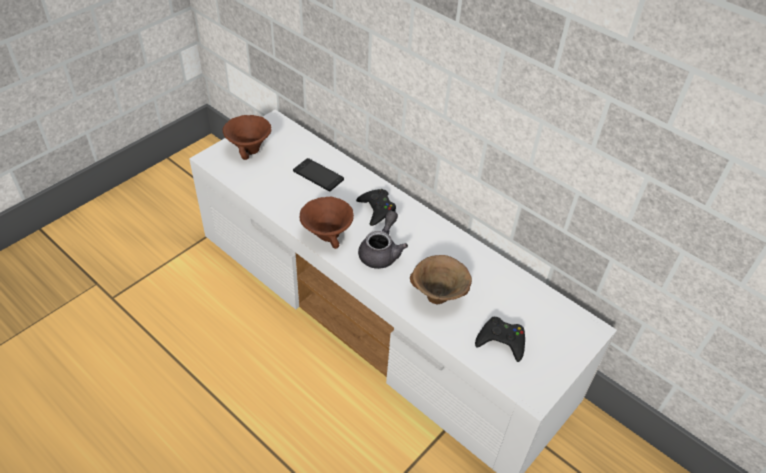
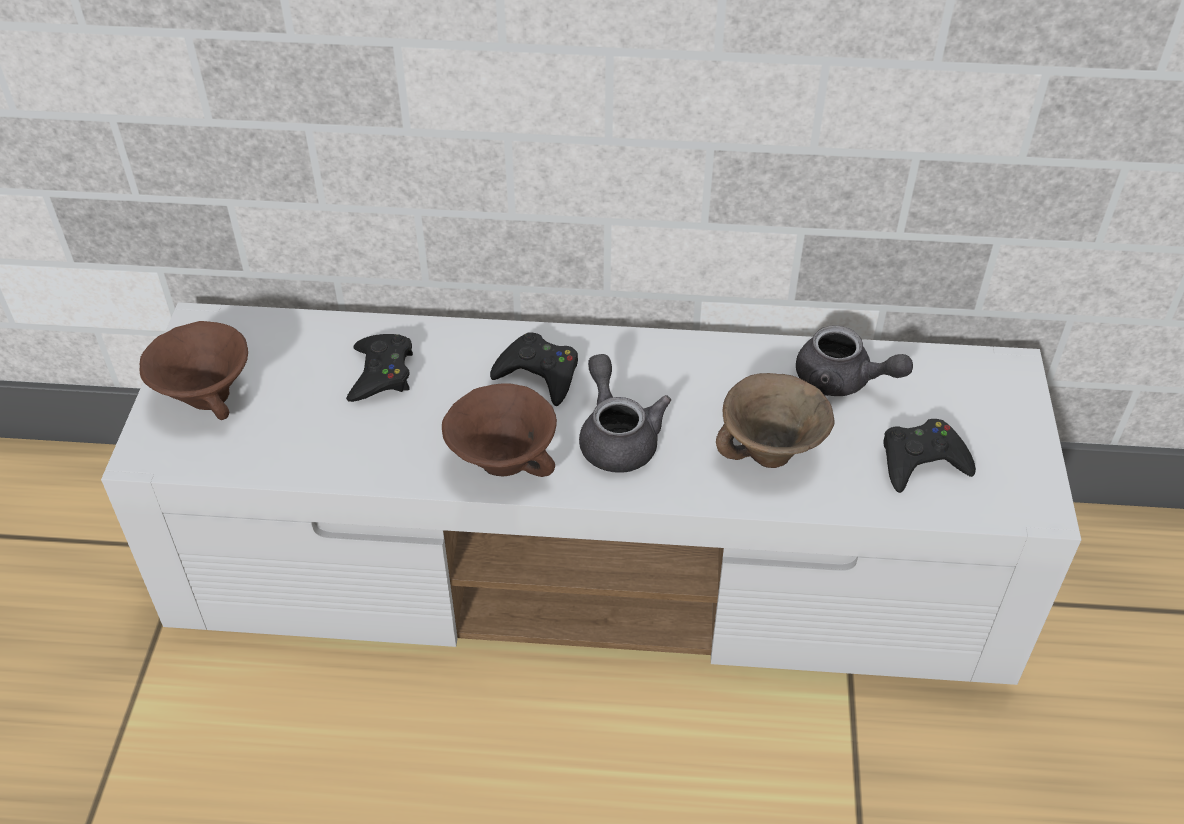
camera: 35 degrees left, 0 degrees up
(318, 175) = (381, 373): phone -> black game controller
(502, 287) = (842, 381): none -> grey teapot

